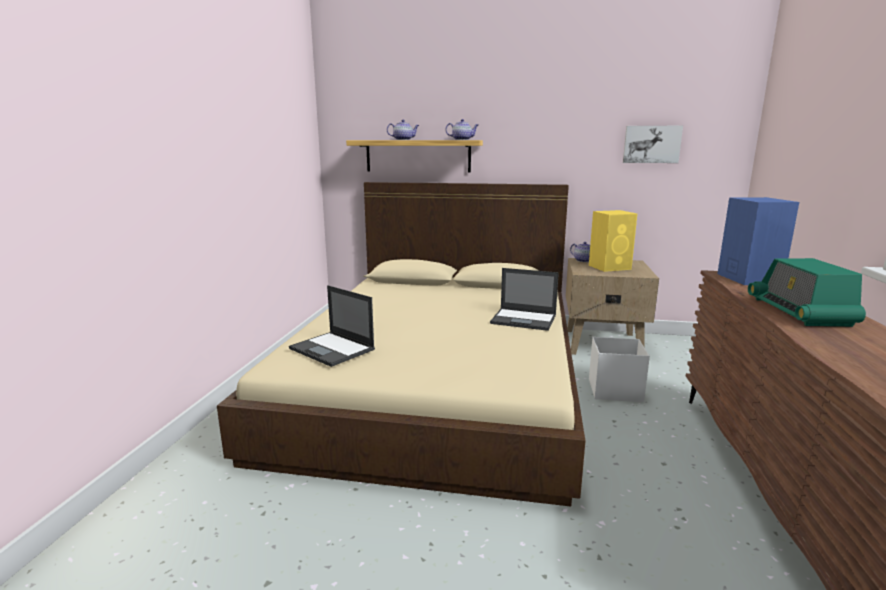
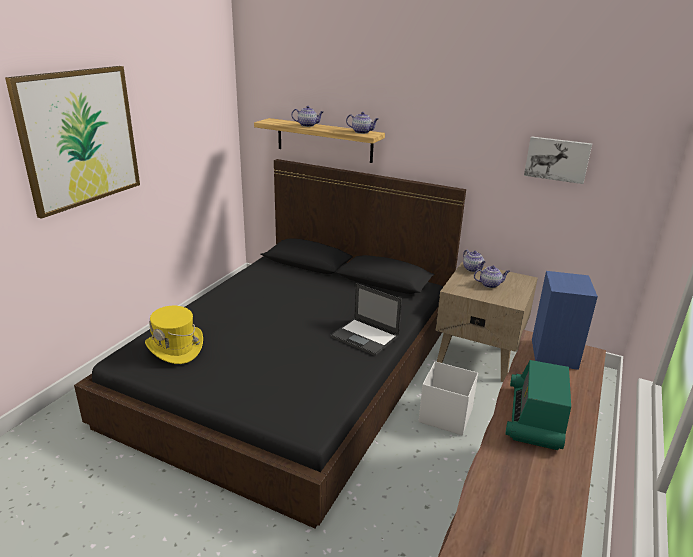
camera: 15 degrees right, 10 degrees up
(194, 120) = (79, 138): none -> picture
(333, 349) = (175, 348): laptop -> yellow hat
(438, 378) = (294, 370): beige bed -> black bed
(610, 267) = (490, 284): yellow speaker -> teapot

